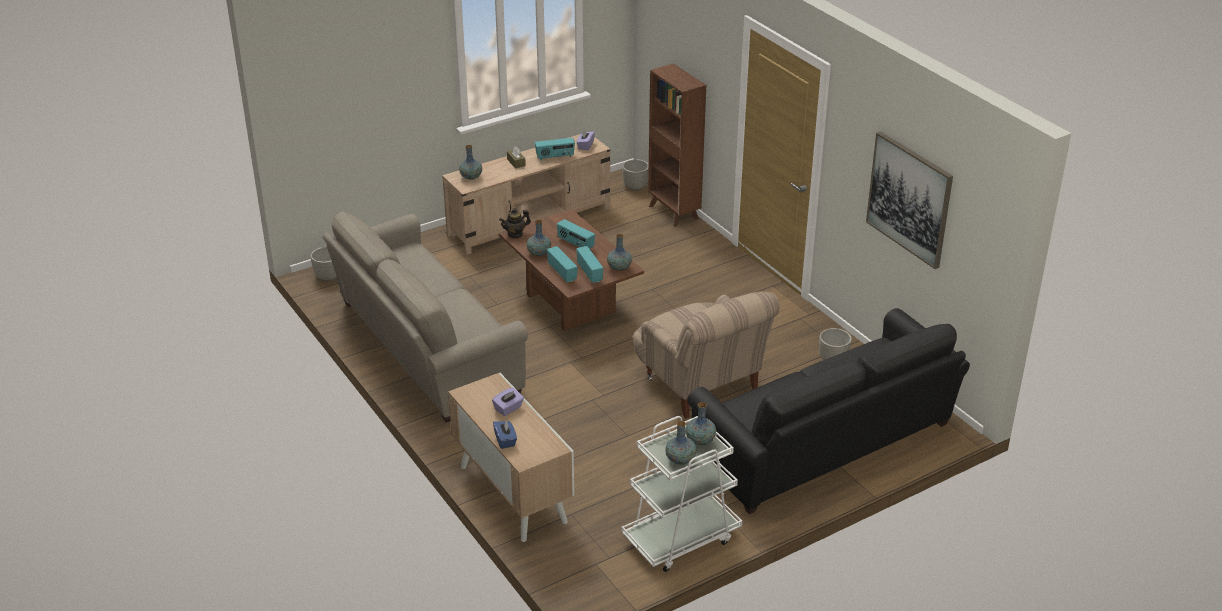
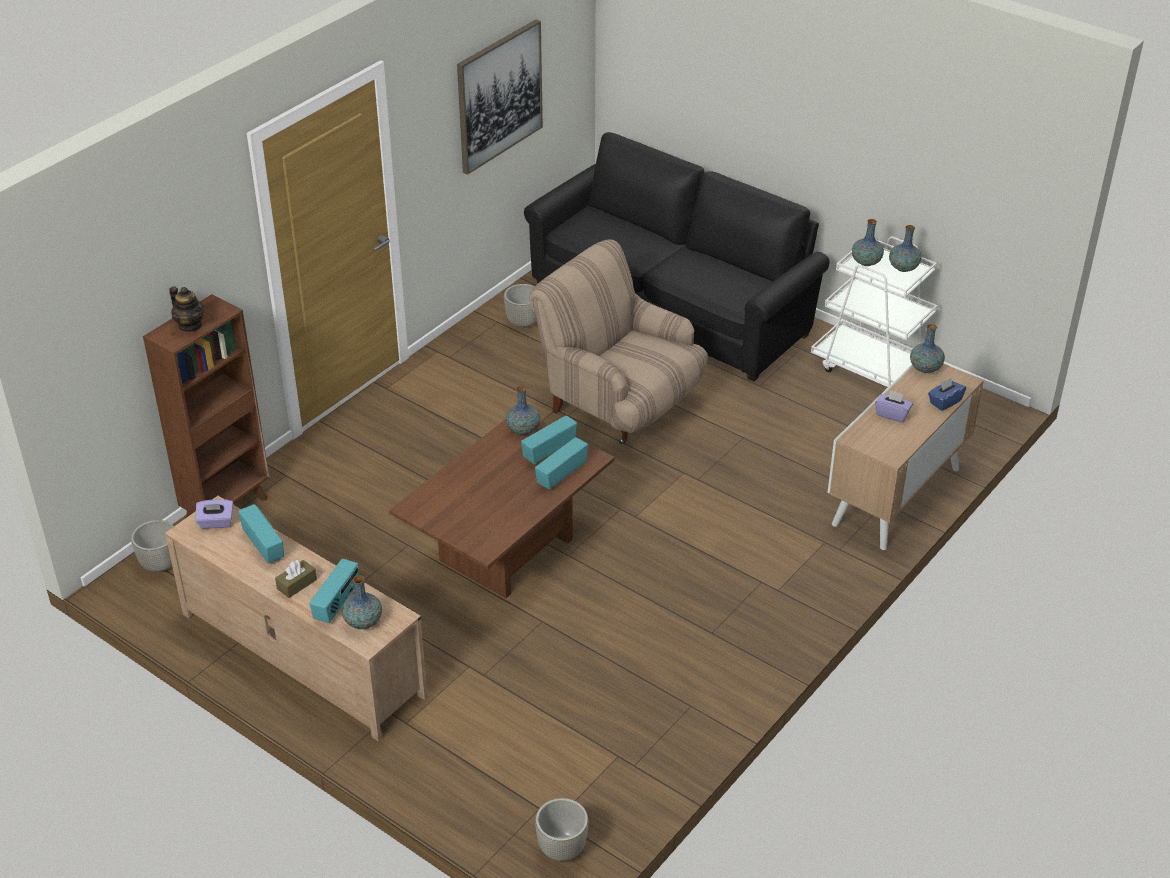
camera: 110 degrees left, 5 degrees up
(423, 349) = (685, 662): beige sofa -> none
(515, 234) = (484, 546): teapot -> teapot (190, 325)
(539, 253) = (523, 509): vase -> vase (925, 368)
(575, 244) = (483, 482): radio -> radio (337, 603)
(702, 384) = (618, 404): beige armchair -> beige armchair turned 90 degrees counterclockwise

